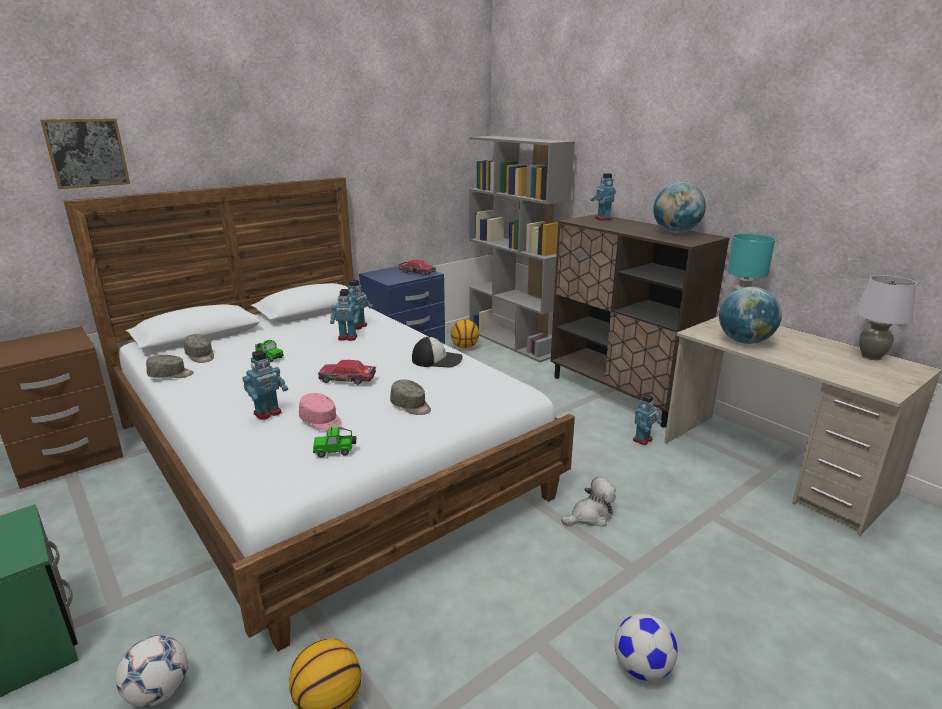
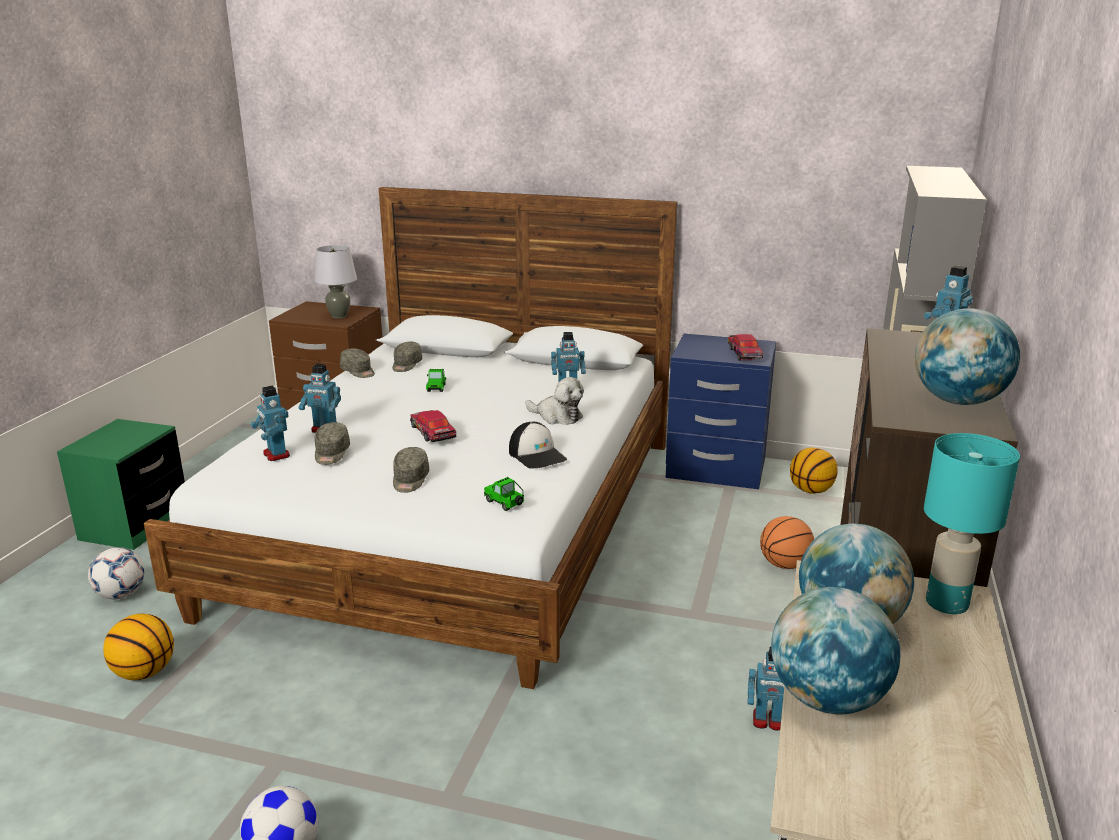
camera: 55 degrees right, 0 degrees up
(87, 153) = (407, 144): picture -> none
(321, 421) = (331, 453): pink cap -> grey cap
(336, 451) = (288, 479): toy car -> toy car (505, 503)
(347, 338) = (530, 398): toy robot -> toy robot (276, 455)
(521, 381) = (784, 565): none -> basketball
(590, 516) = (524, 730): plush toy -> plush toy (557, 416)
(805, 364) = (827, 699): none -> globe
(871, 356) = (989, 776): grey table lamp -> grey table lamp (339, 316)

